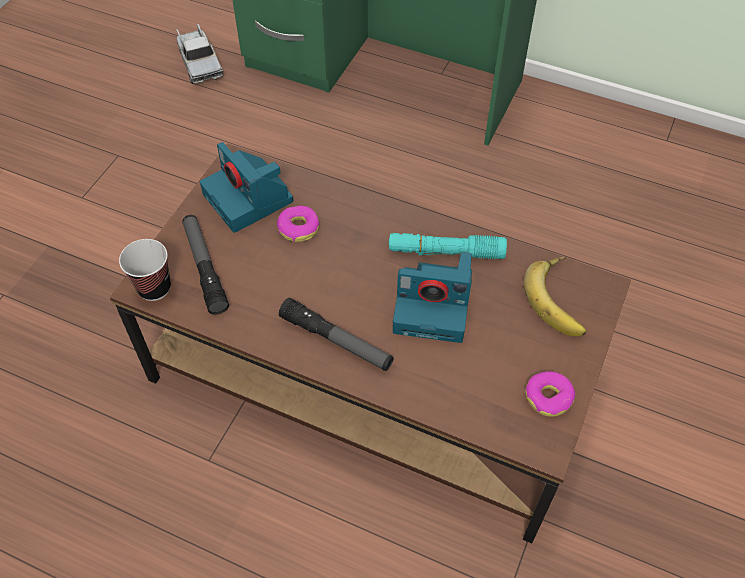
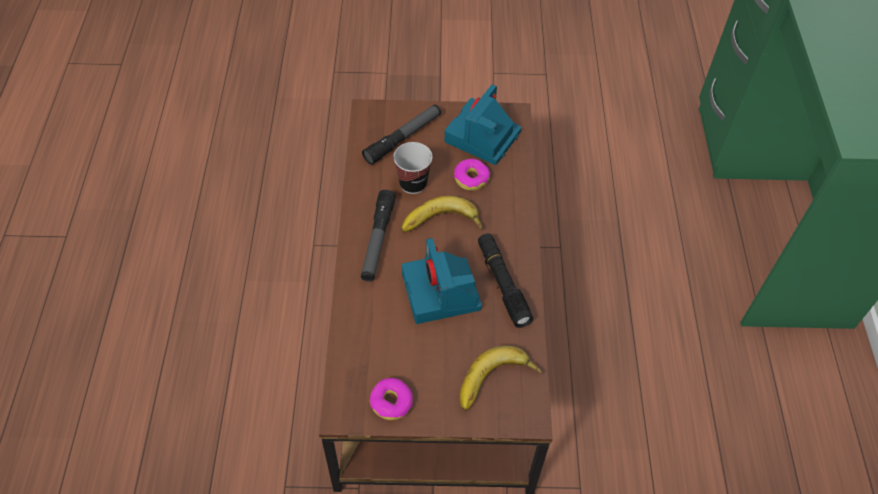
camera: 65 degrees right, 0 degrees up
(154, 288) = (371, 118): cup -> cup (413, 184)
(199, 62) = (679, 78): toy truck -> none
(348, 276) = (441, 226): none -> banana
(446, 252) = (502, 284): turquoise flashlight -> black flashlight

